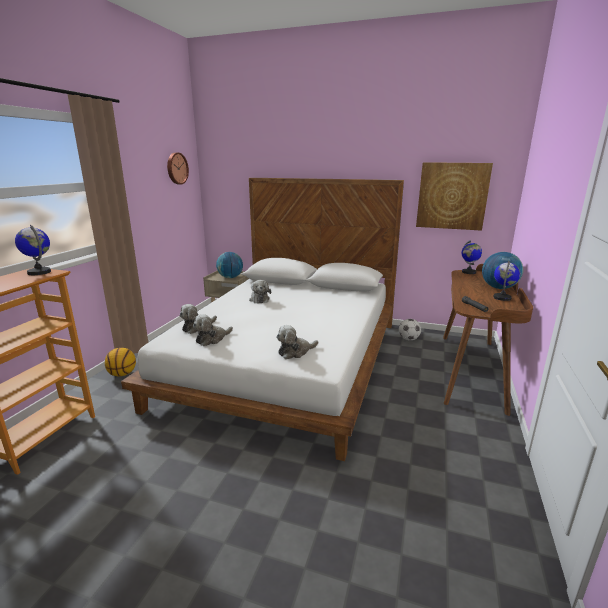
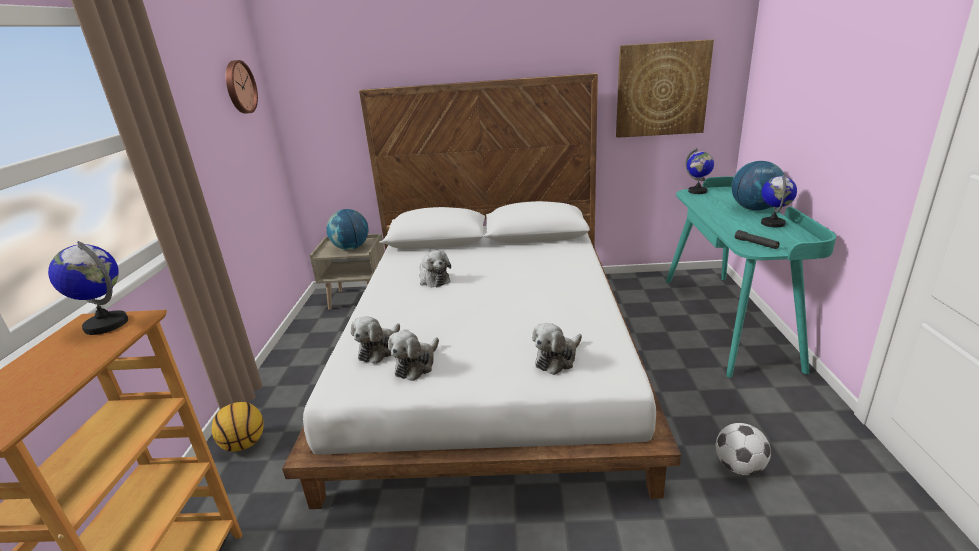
camera: 15 degrees left, 5 degrees up
(408, 339) = (626, 292): football -> football (739, 467)
(472, 370) = (728, 319): brown desk -> turquoise desk

